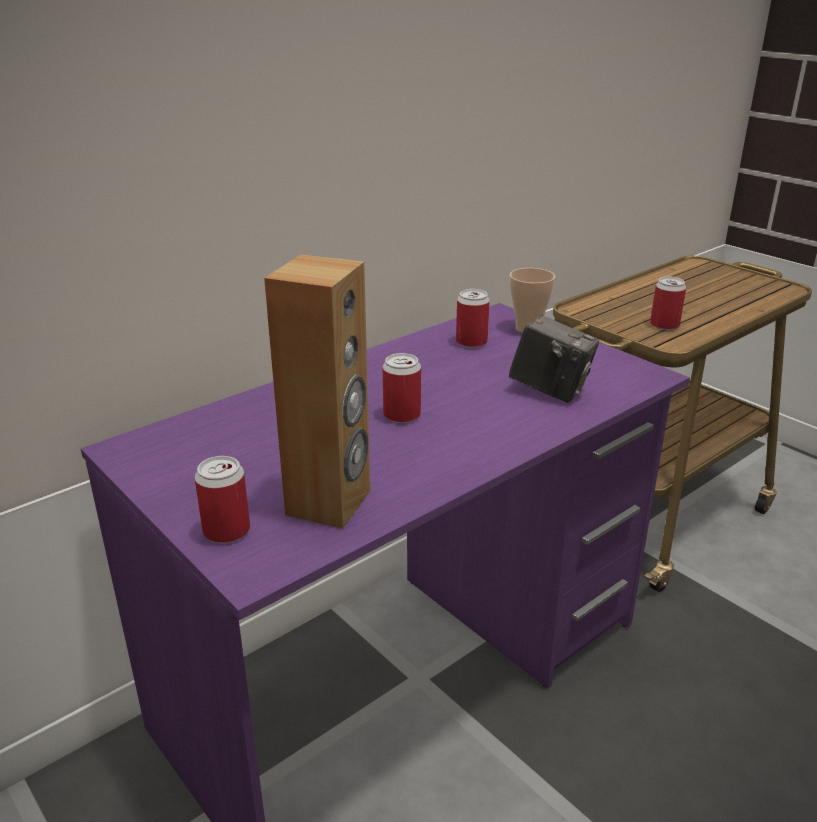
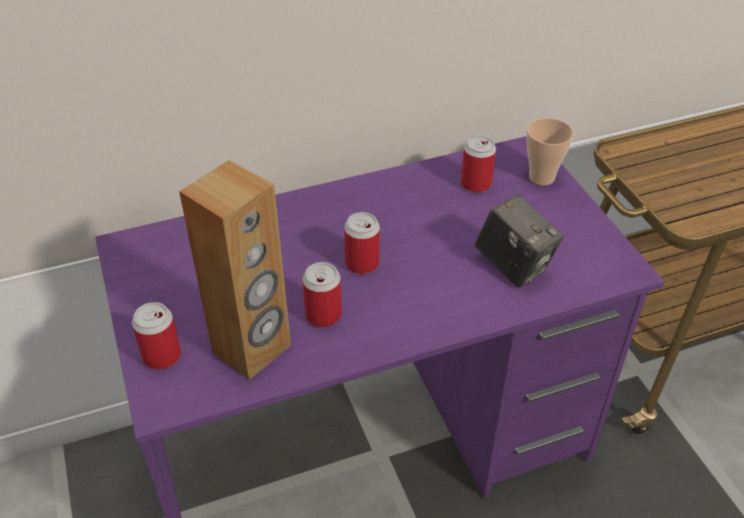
camera: 20 degrees right, 15 degrees up
(664, 325) = (698, 194): can -> can (323, 315)

